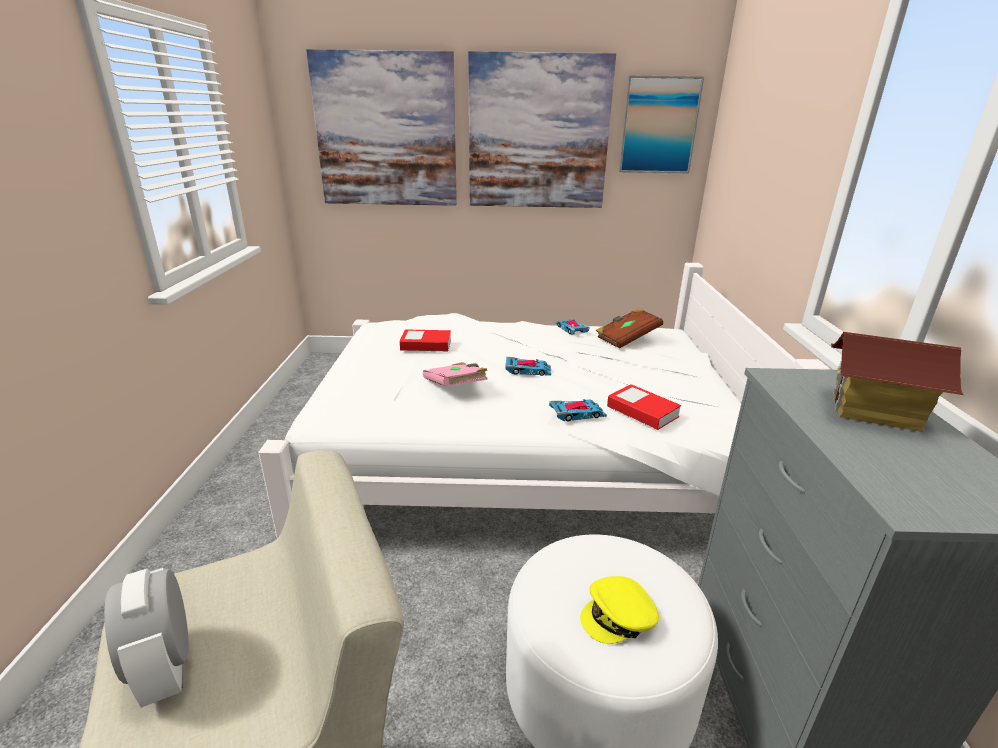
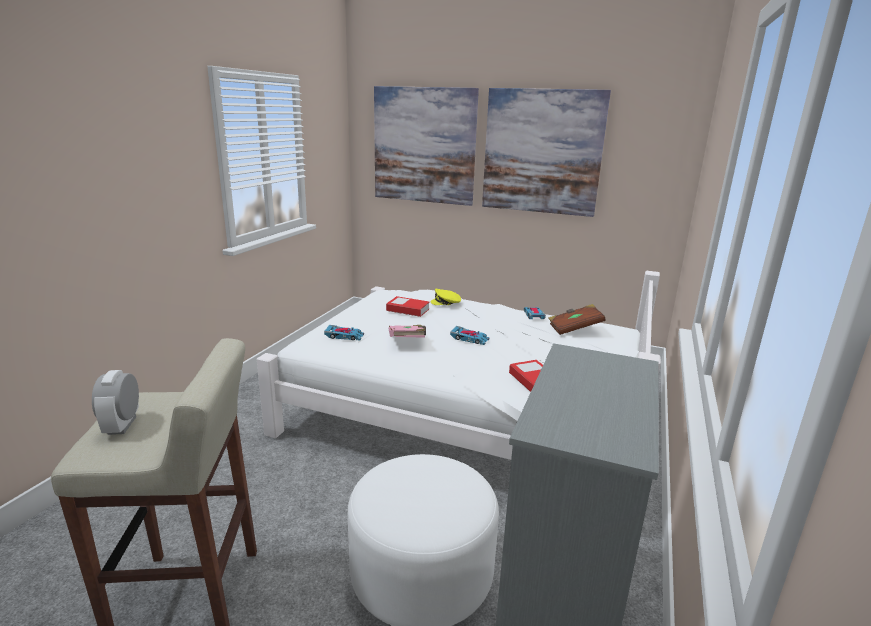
camera: 20 degrees right, 5 degrees down
(577, 413) = (480, 373): toy car -> toy car (344, 336)
(619, 617) = (418, 504): yellow cap -> yellow cap (446, 302)
(658, 126) = (649, 150): picture -> none
(874, 412) = (608, 383): toy house -> none

